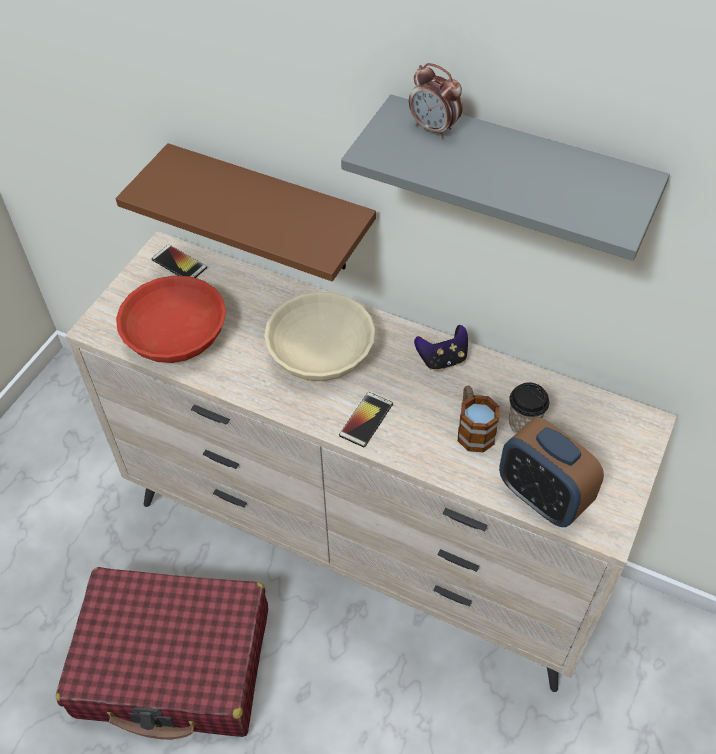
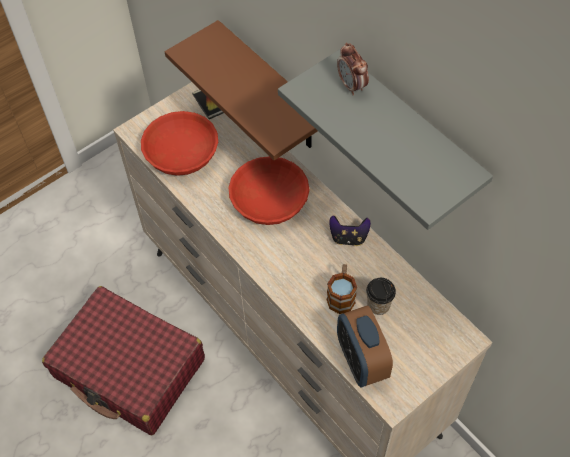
camera: 25 degrees right, 5 degrees up
(321, 351) = (269, 201): beige bowl -> red bowl
(366, 420) = (273, 261): phone -> none

